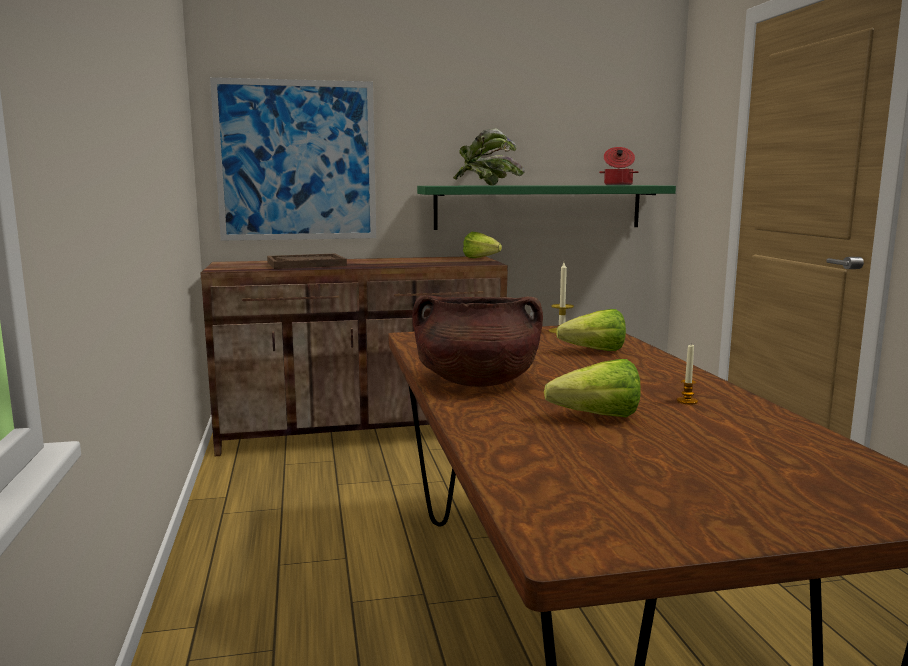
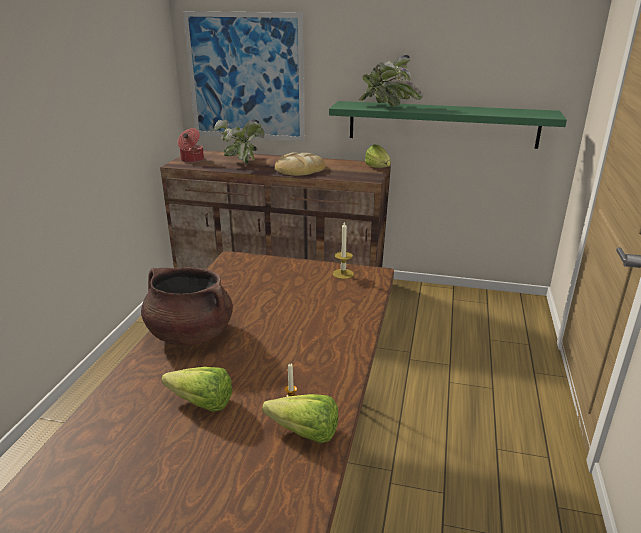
camera: 25 degrees right, 15 degrees up
(306, 264) = (241, 162): brown tray -> potted plant
(391, 263) = (299, 169): none -> bread
(588, 351) = (321, 309): lettuce -> lettuce (299, 431)
(617, 185) = (512, 112): cooking pot -> cooking pot (191, 160)

